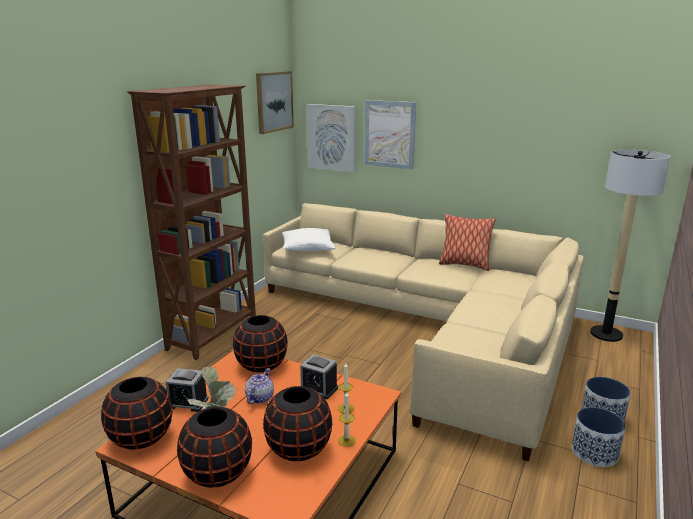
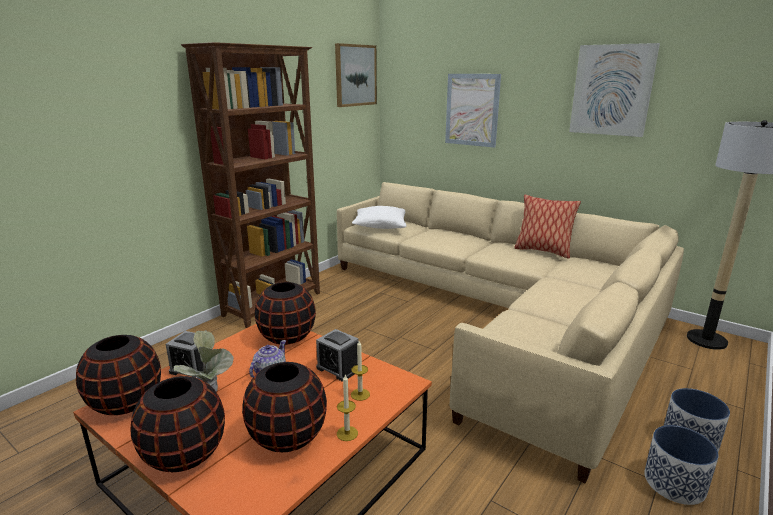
camera: 10 degrees right, 0 degrees up
(332, 137) = (414, 115): picture -> picture (612, 90)

